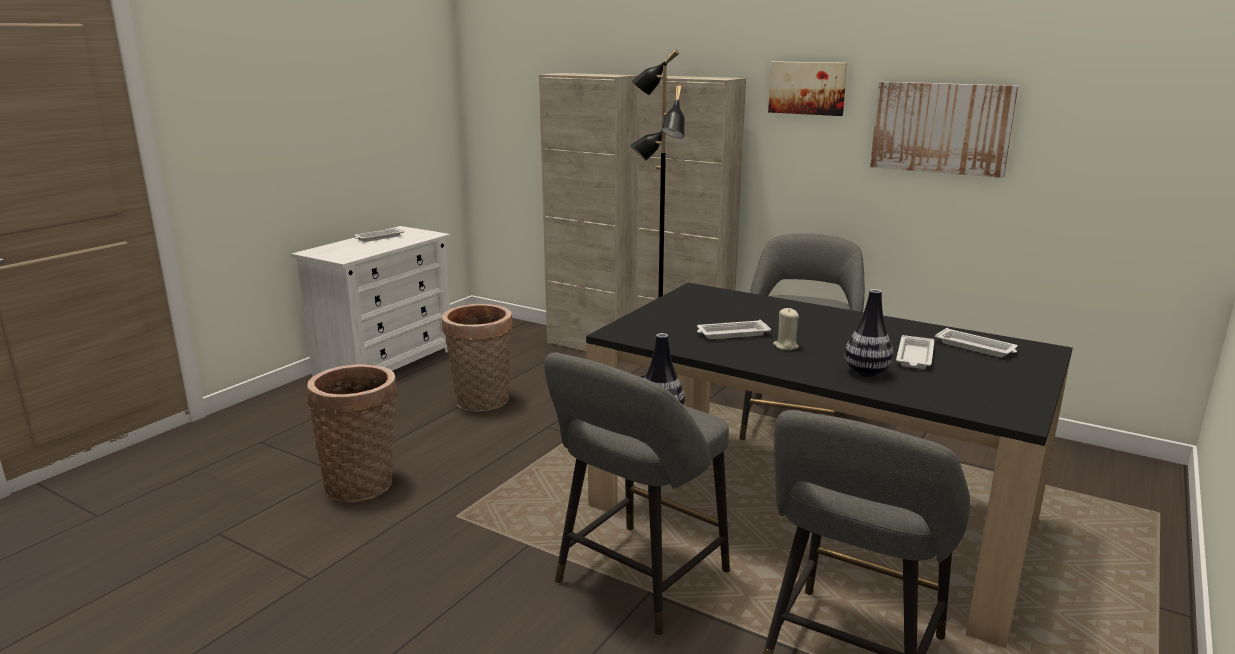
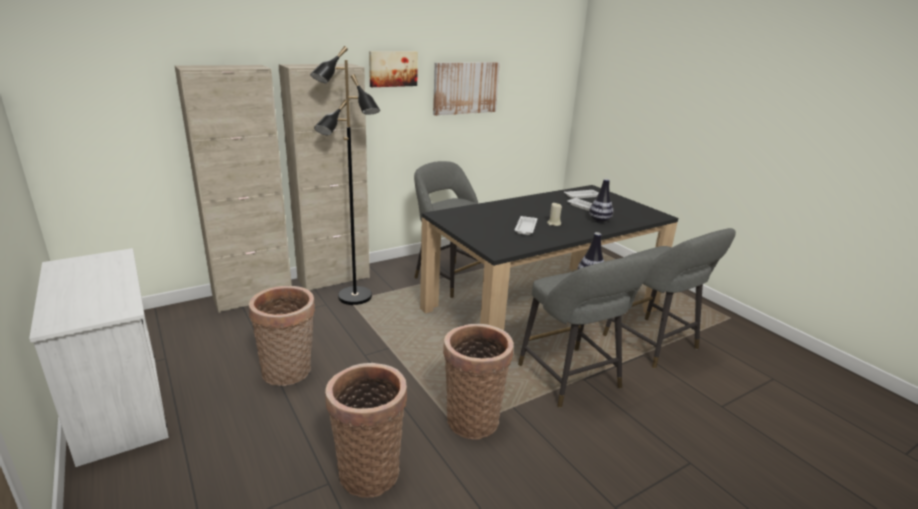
camera: 65 degrees left, 5 degrees up
(378, 237) = (72, 280): white tray -> none
(484, 521) = (473, 418): none -> basket

